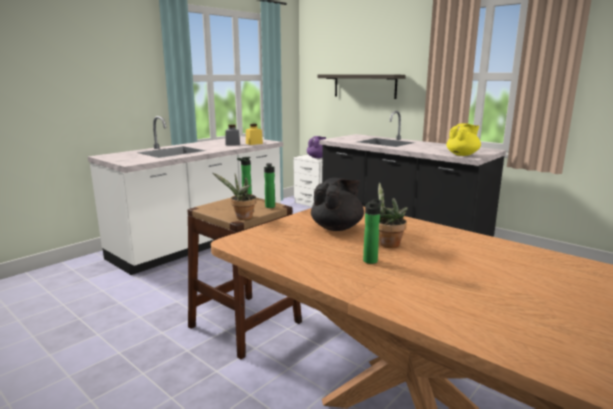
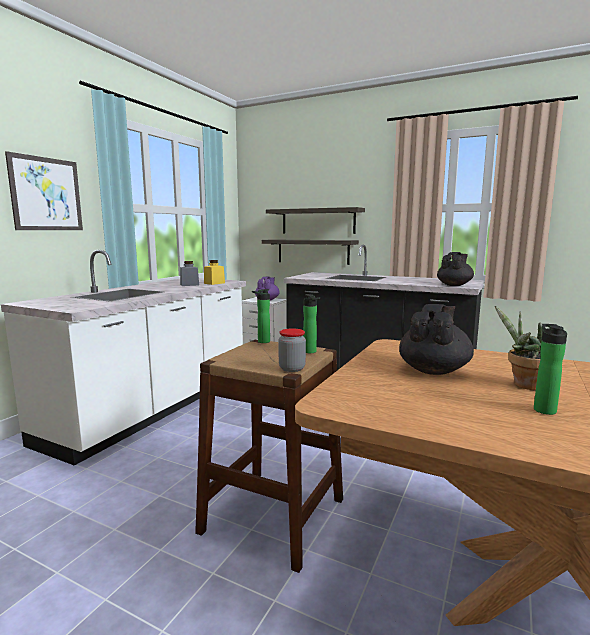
camera: 15 degrees left, 5 degrees down
(124, 72) = (46, 194): none -> picture
(242, 218) = (292, 368): potted plant -> jar
(359, 114) = (313, 251): none -> shelf
(462, 155) = (454, 285): yellow teapot -> black teapot

